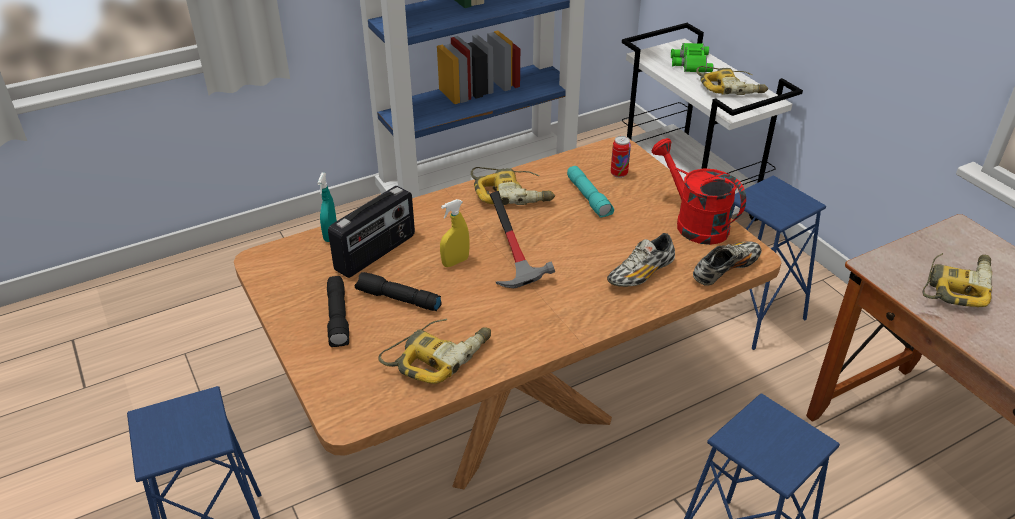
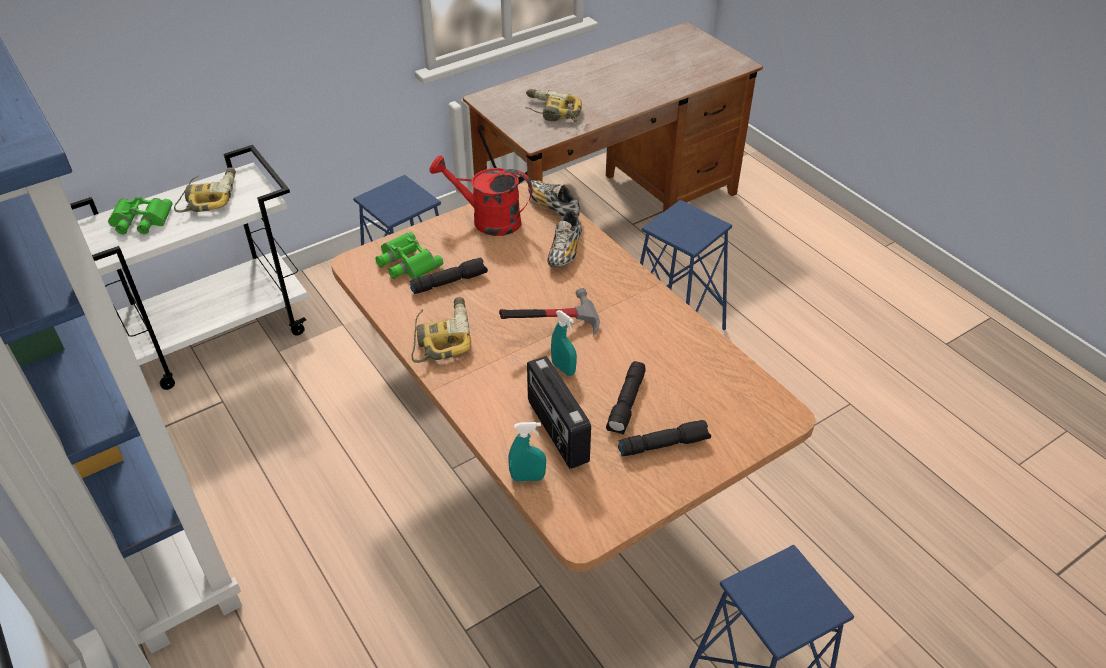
camera: 95 degrees left, 5 degrees up
(376, 253) = (556, 431): radio -> radio turned 150 degrees counterclockwise
(438, 355) = (695, 367): power drill -> none
(455, 262) = (563, 368): yellow spray bottle -> turquoise spray bottle
(589, 198) = (449, 282): turquoise flashlight -> black flashlight
(619, 174) = (406, 262): can -> green binoculars
(641, 274) = (565, 251): shoe -> shoe turned 60 degrees clockwise
(694, 223) = (487, 220): red watering can -> red watering can turned 60 degrees clockwise

